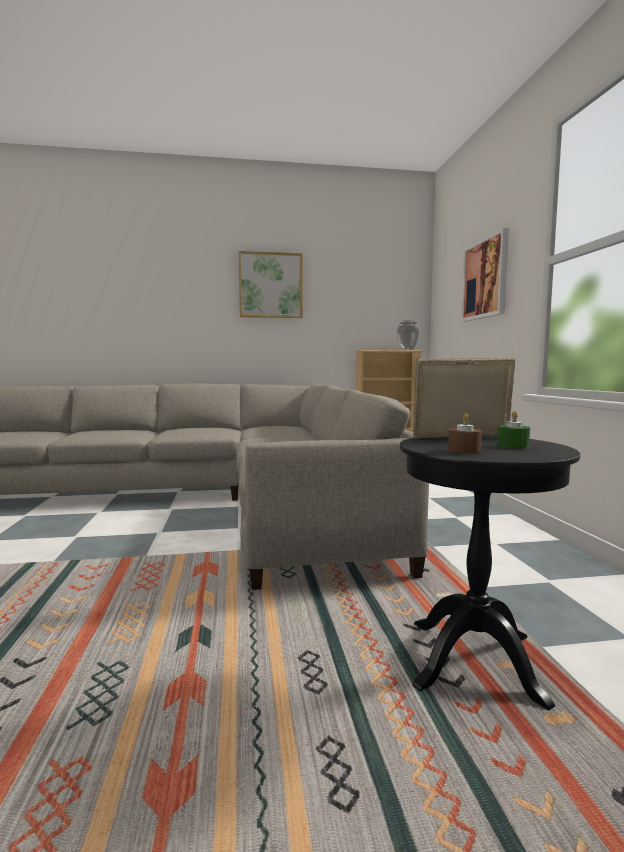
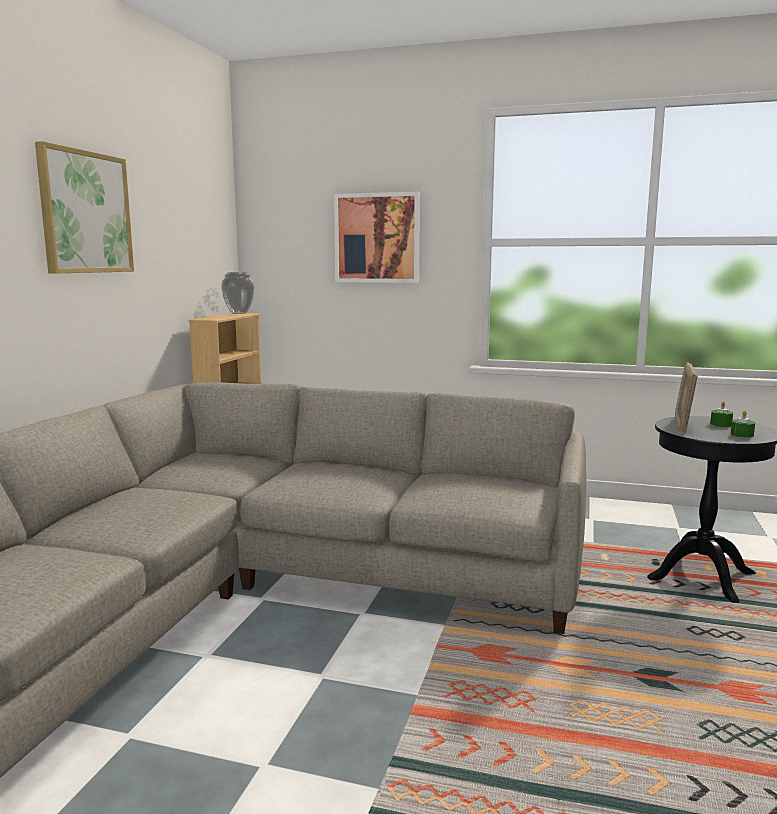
camera: 65 degrees left, 5 degrees up
(464, 450) = (742, 435): brown candle -> green candle

